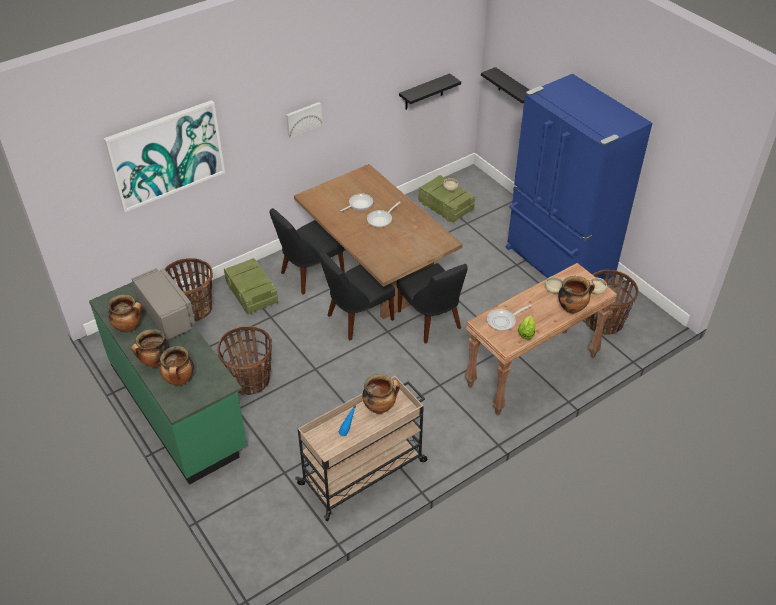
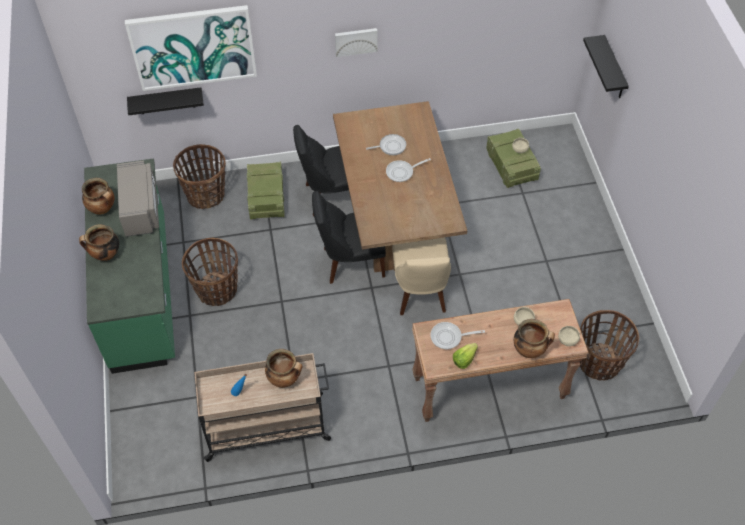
camera: 25 degrees right, 10 degrees up
(180, 380) = (116, 282): cooking pot -> none
(424, 92) = (513, 41): black shelf -> black shelf (166, 101)
(431, 321) = (420, 293): black chair -> beige chair
(557, 263) = (591, 275): blue fridge -> none

